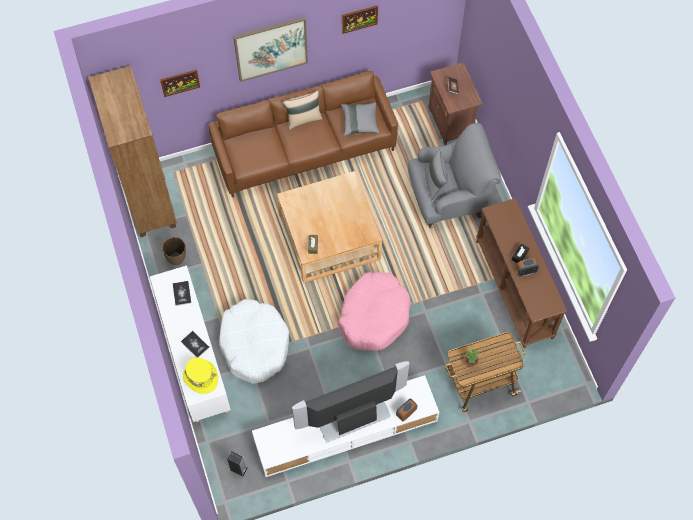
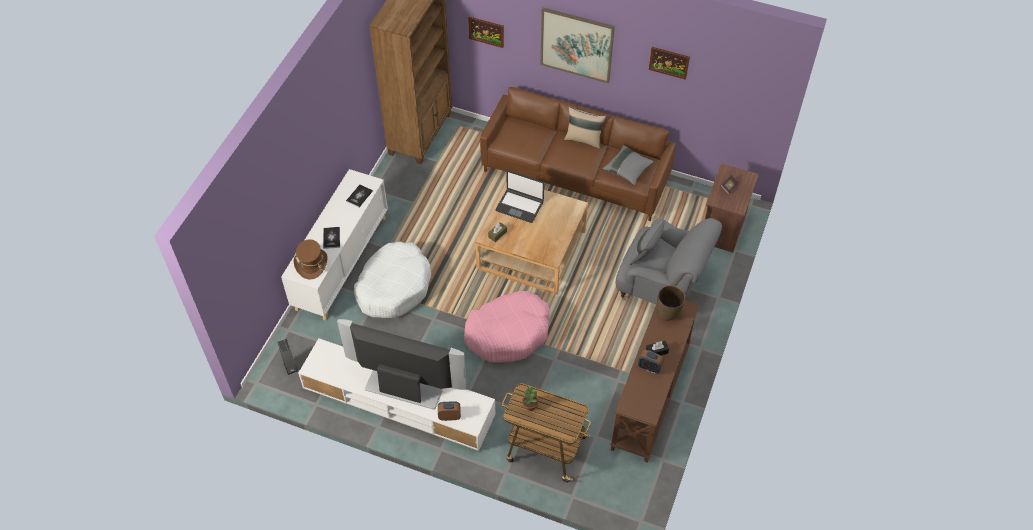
camera: 40 degrees right, 10 degrees down
(177, 258) = (399, 186): brown vase -> brown vase (668, 314)
(201, 377) = (311, 264): yellow hat -> brown hat
(307, 210) = (520, 206): none -> laptop

